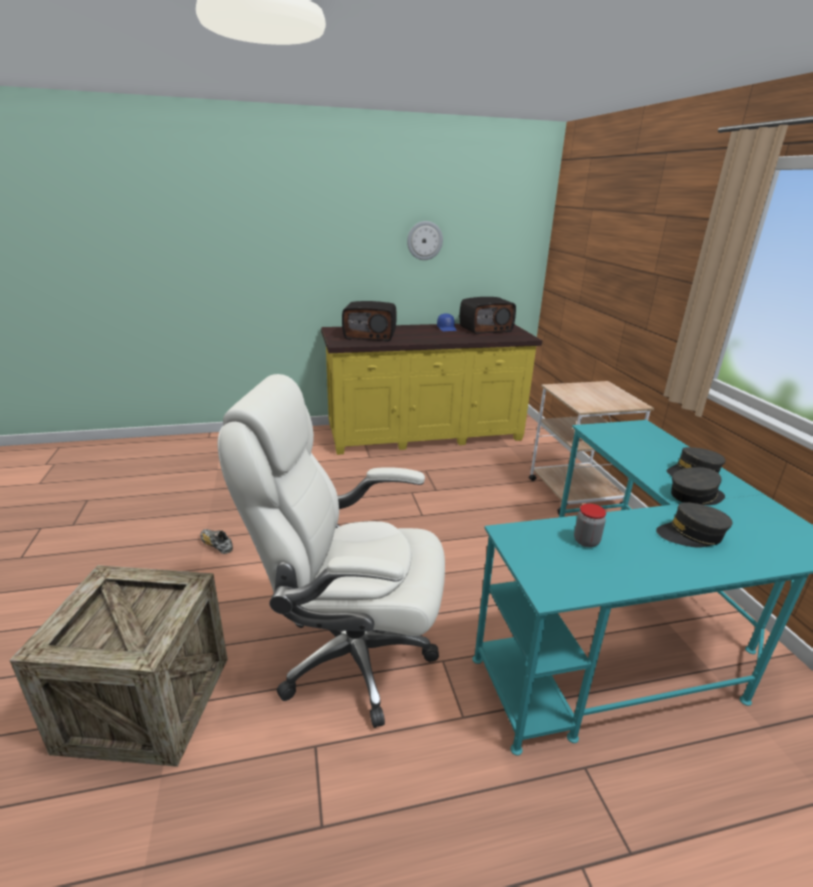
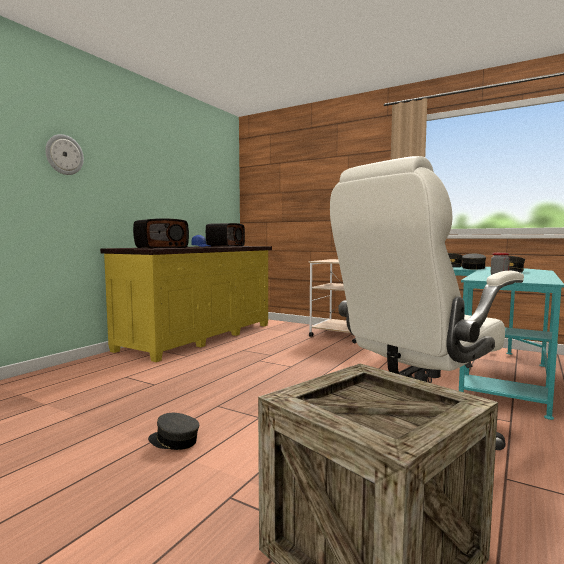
camera: 45 degrees left, 20 degrees down
(216, 545) = (174, 441): shoe -> grey cap
(424, 240) = (173, 179): wall clock -> wall clock (64, 155)

